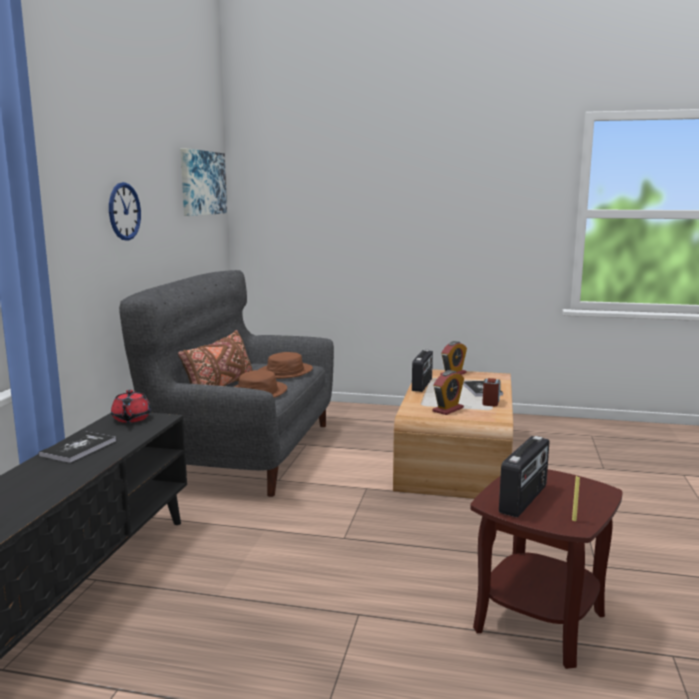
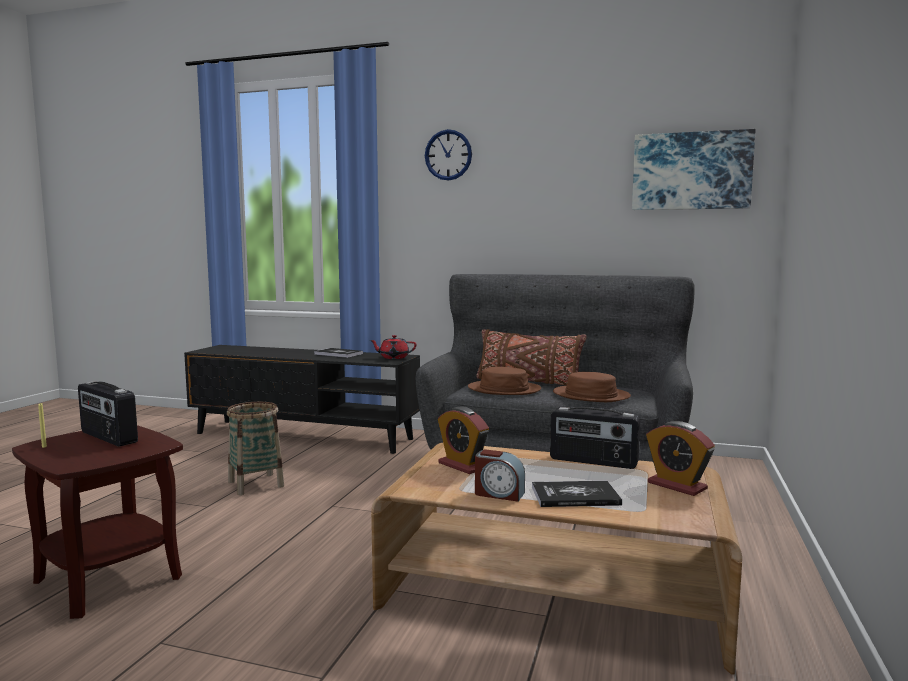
camera: 95 degrees right, 5 degrees down
(124, 211) = (513, 204): wall clock -> wall clock (448, 155)
(283, 596) = (255, 484): none -> basket

